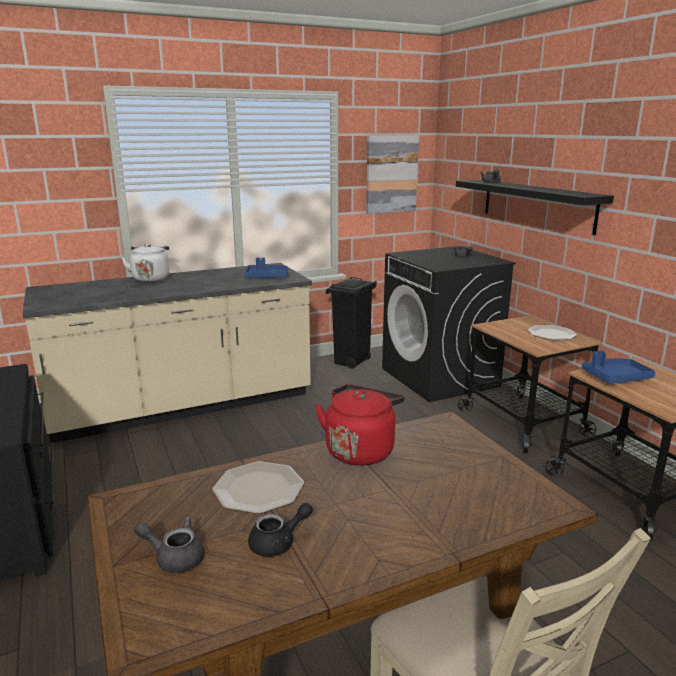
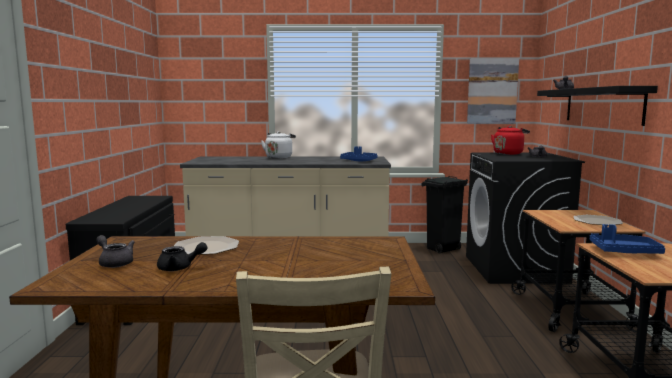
camera: 25 degrees right, 10 degrees down
(361, 450) = (301, 242): red kettle -> red kettle (508, 153)

